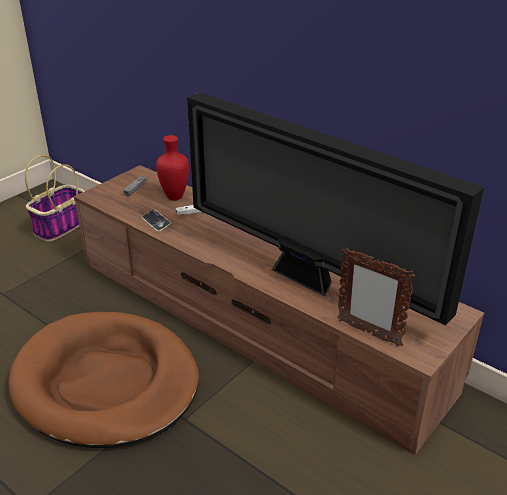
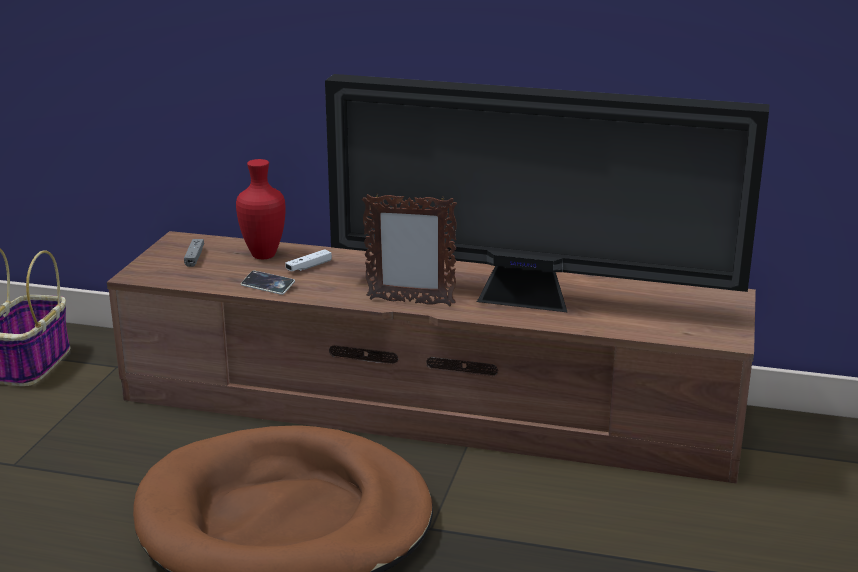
camera: 25 degrees left, 10 degrees down
(368, 333) = (651, 333): picture frame -> picture frame (410, 302)

